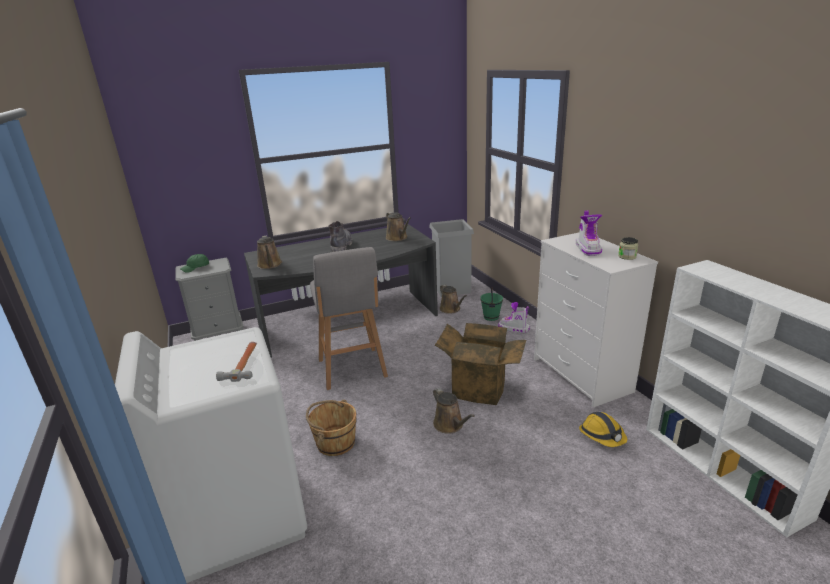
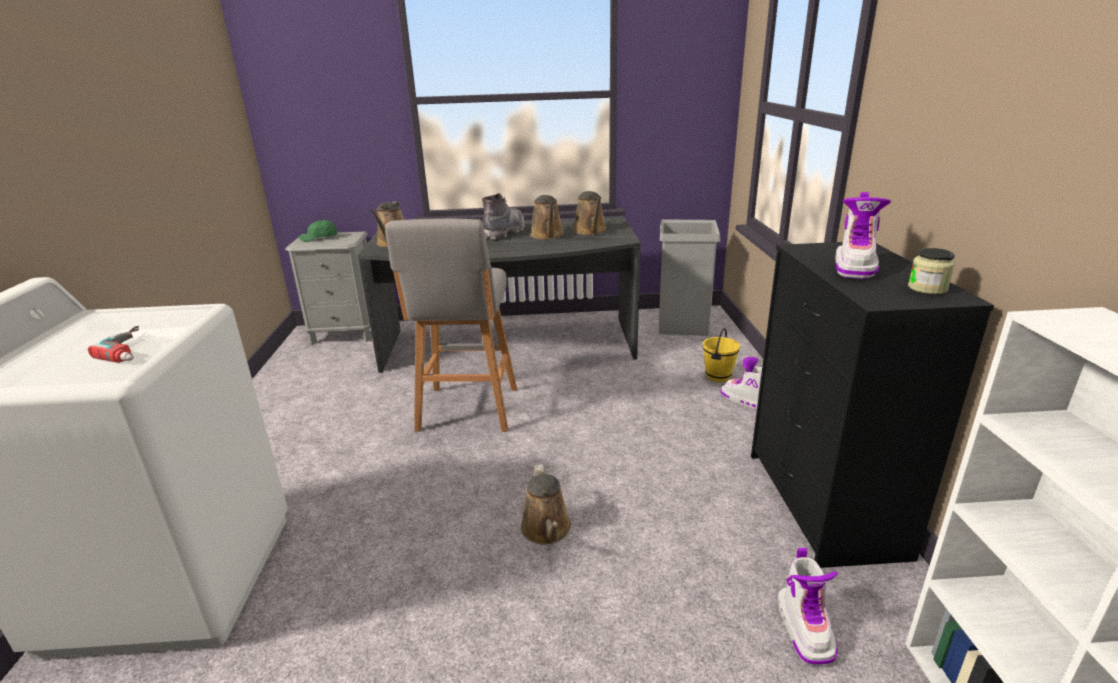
camera: 20 degrees right, 0 degrees up
(244, 363) = (135, 348): hammer -> power drill
(335, 442) = (369, 510): brown bucket -> none
(451, 309) = (663, 354): brown watering can -> brown watering can (547, 236)
(480, 387) = (634, 480): cardboard box -> none
(491, 317) = (718, 376): green bucket -> yellow bucket
(582, 375) = (825, 504): white dresser -> black dresser
(602, 435) = (805, 628): hard hat -> boot

